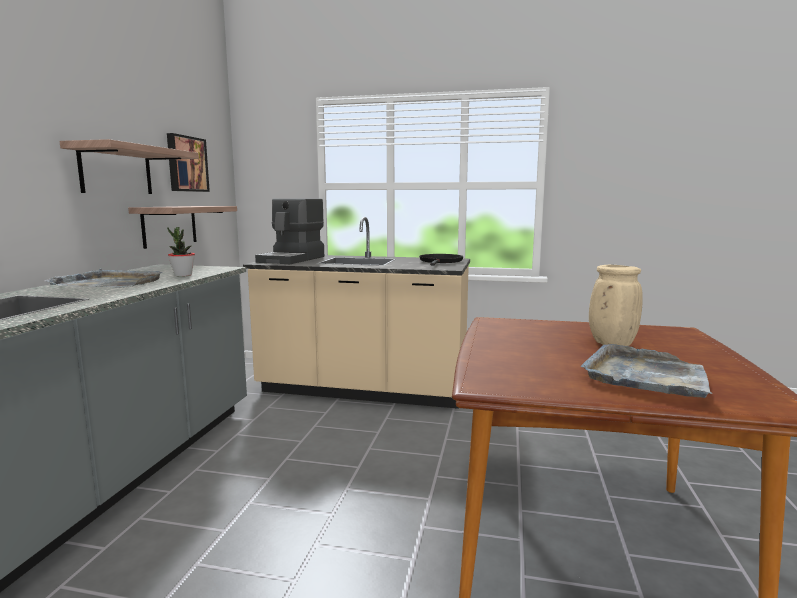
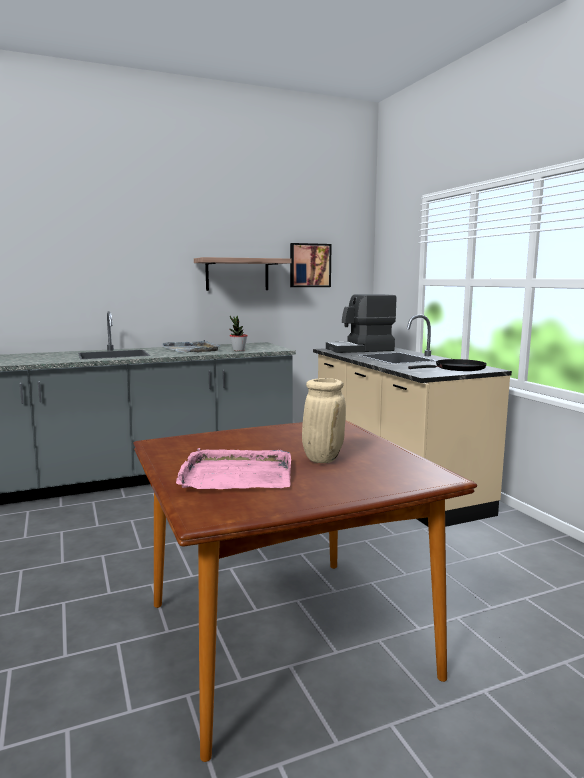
camera: 55 degrees right, 0 degrees up
(169, 225) = (284, 314): shelf -> none
(646, 376) = (236, 475): grey tray -> pink tray

